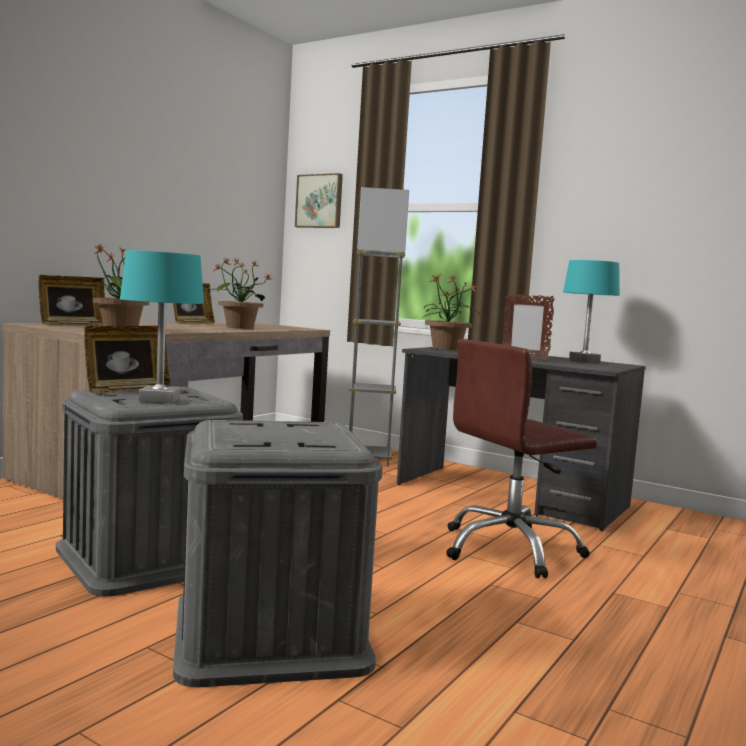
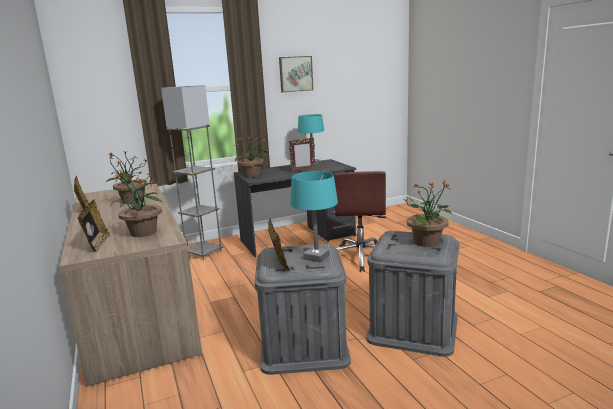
camera: 55 degrees left, 10 degrees up
(295, 438) = (427, 242): none -> potted plant
(320, 201) = (92, 91): picture -> picture (295, 74)

